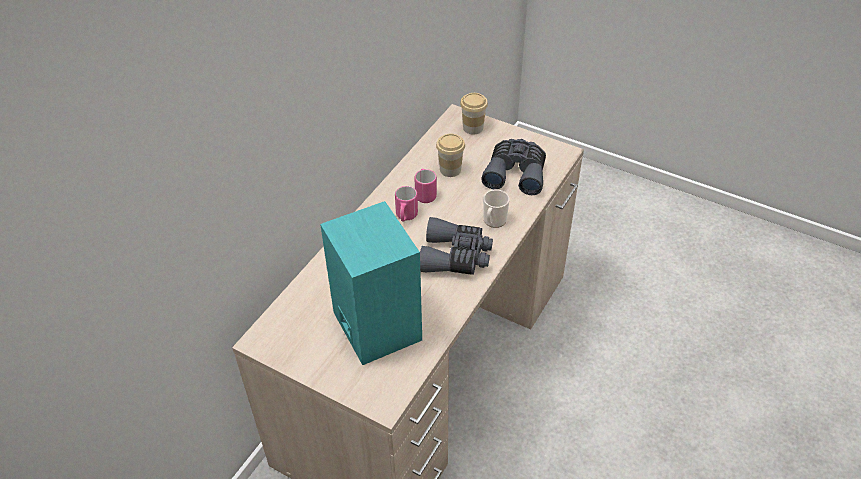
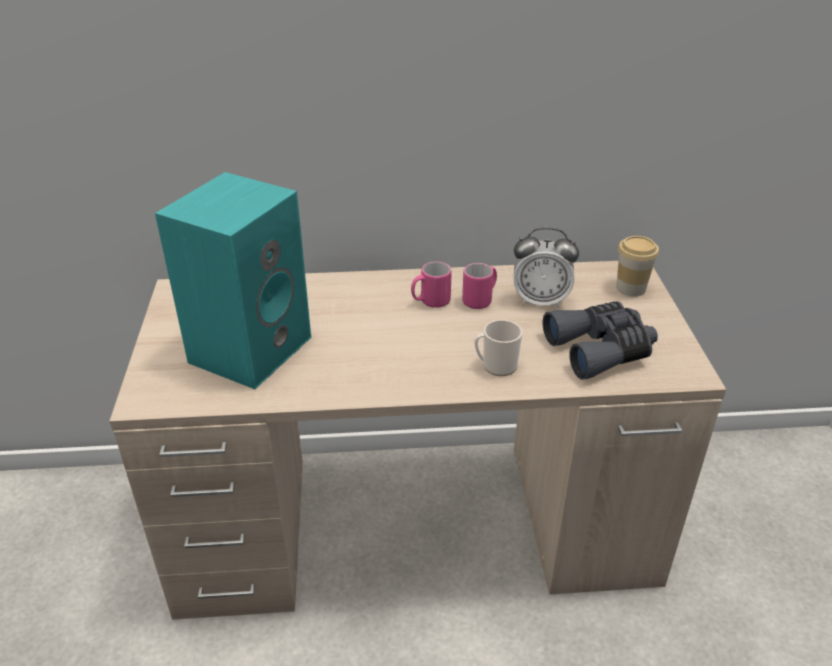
camera: 55 degrees right, 10 degrees down
(450, 170) = (540, 301): cup -> alarm clock
(456, 256) = (407, 361): grey binoculars -> none

